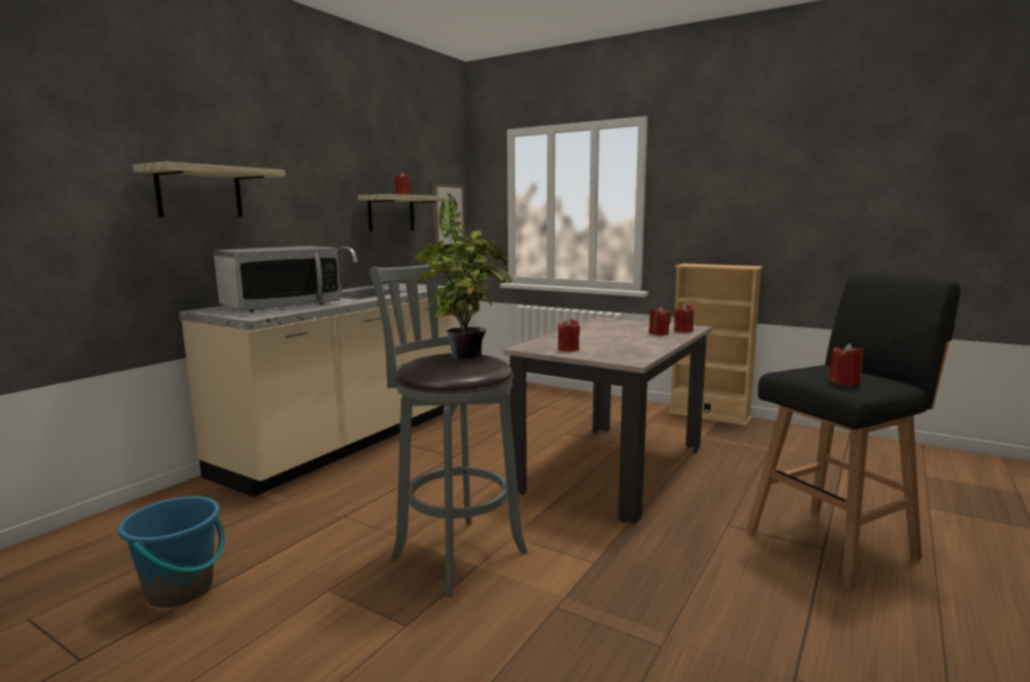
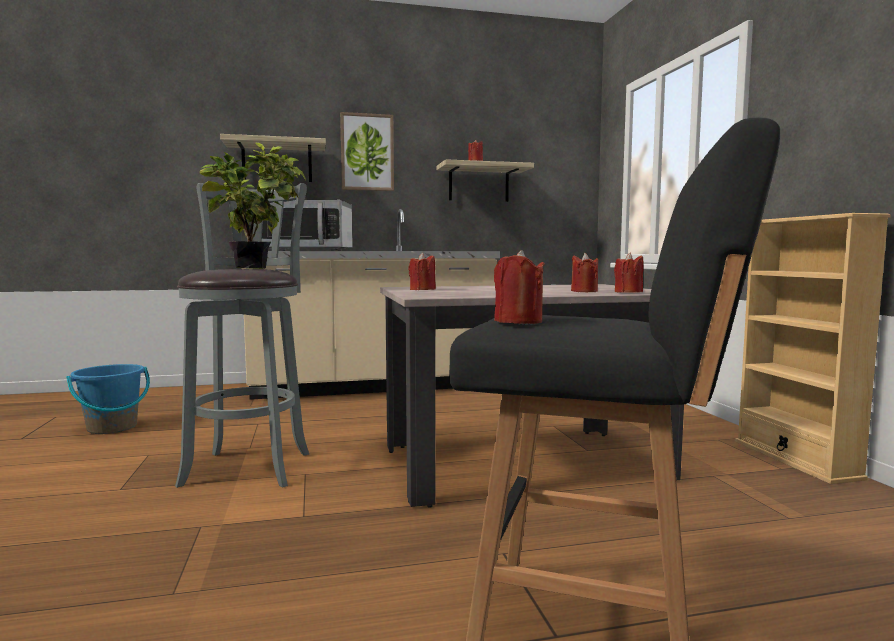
camera: 45 degrees right, 5 degrees down
(447, 217) = (561, 190): picture -> picture (367, 152)

